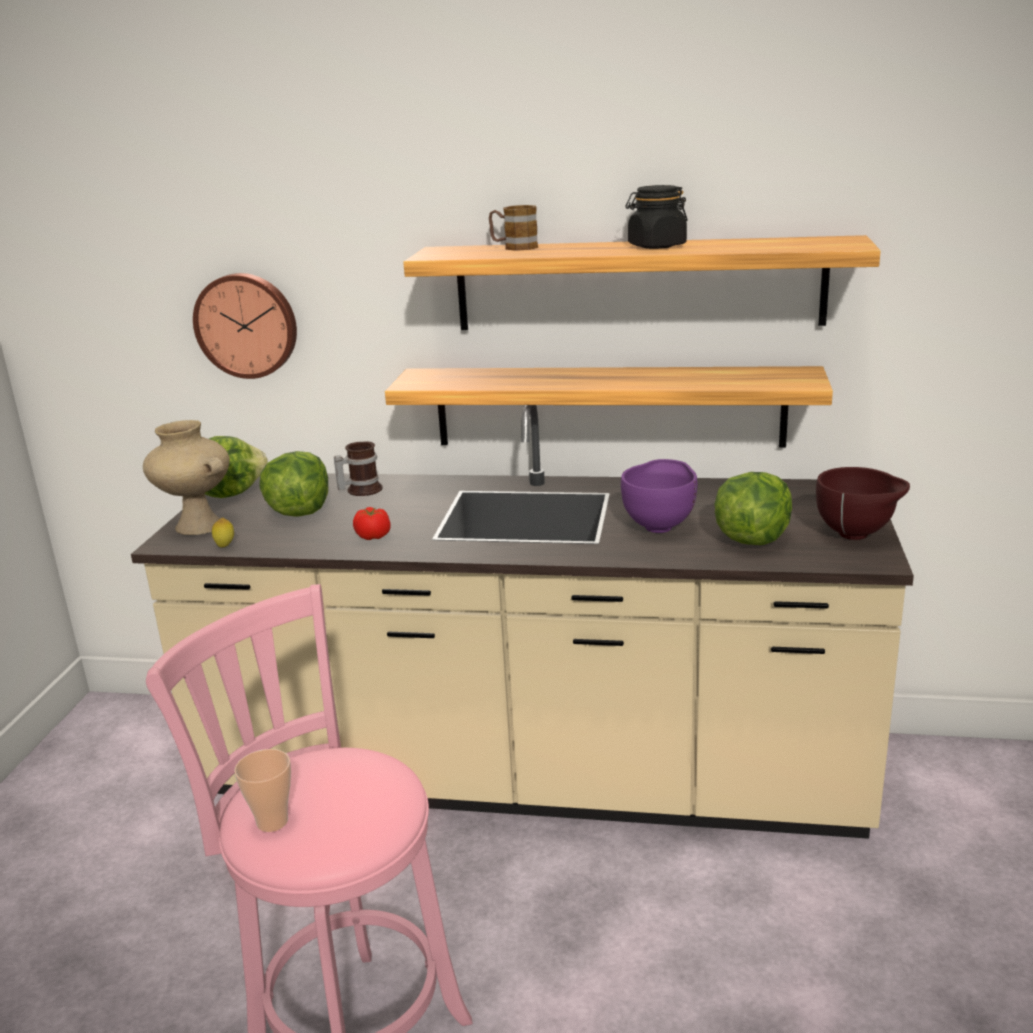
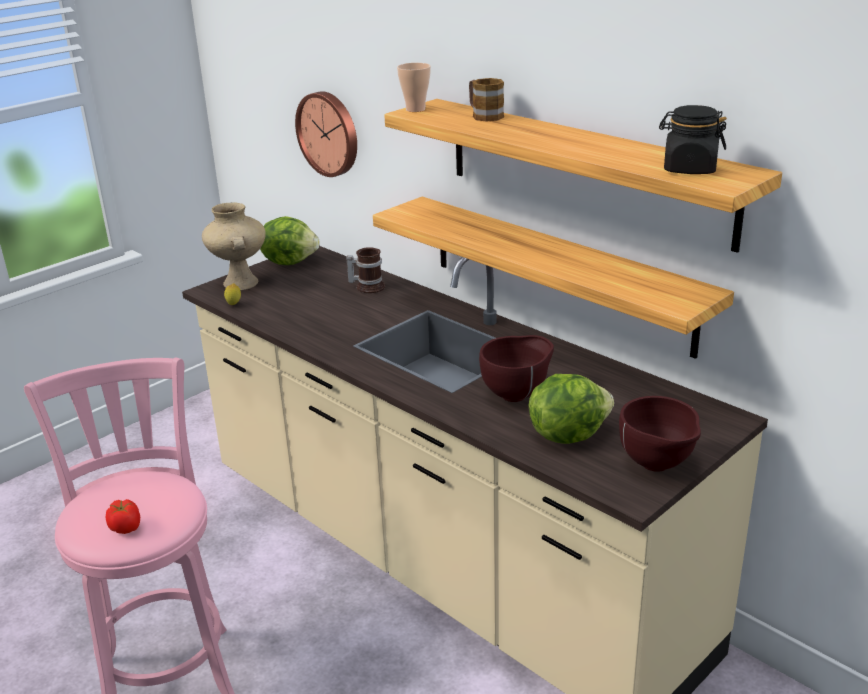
camera: 35 degrees right, 5 degrees up
(272, 822) = (89, 508): cup -> cup (415, 109)
(299, 512) = (307, 292): lettuce -> none
(373, 537) = (322, 329): tomato -> tomato (126, 528)
(656, 246) = (578, 141): black jar -> black jar (689, 169)
(660, 526) = (517, 395): purple bowl -> brown bowl

